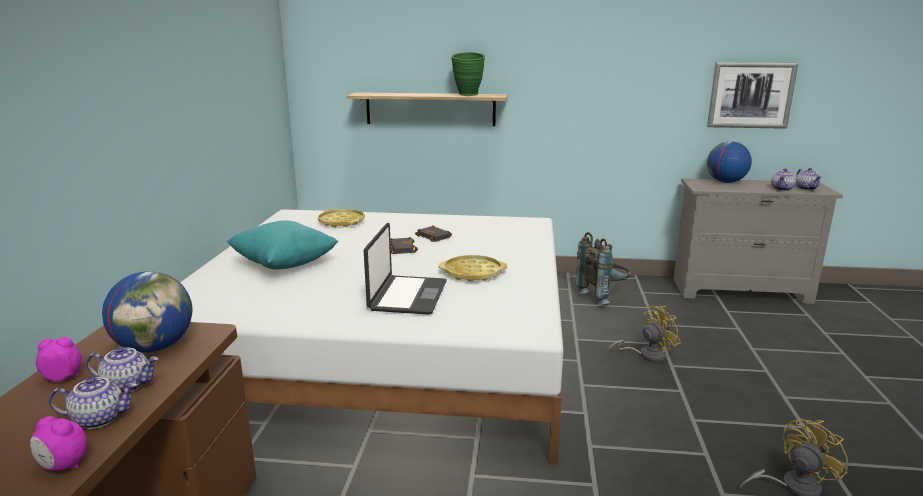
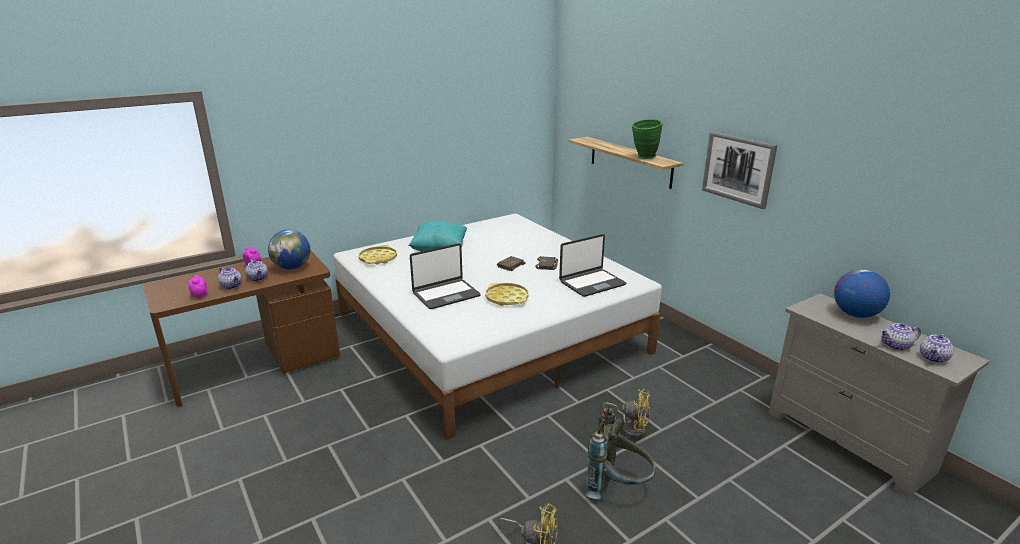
camera: 50 degrees right, 5 degrees up
(341, 222) = (523, 234): yellow tray -> yellow tray (378, 258)
(505, 235) = (591, 283): none -> laptop
(603, 296) = (697, 374): grey backpack -> grey backpack (618, 487)
(751, 95) = (915, 224): picture -> picture (738, 169)

